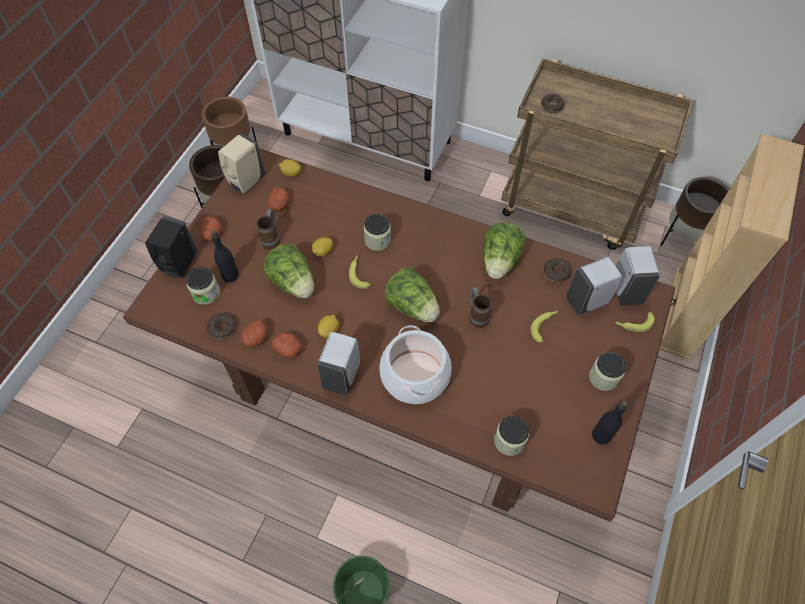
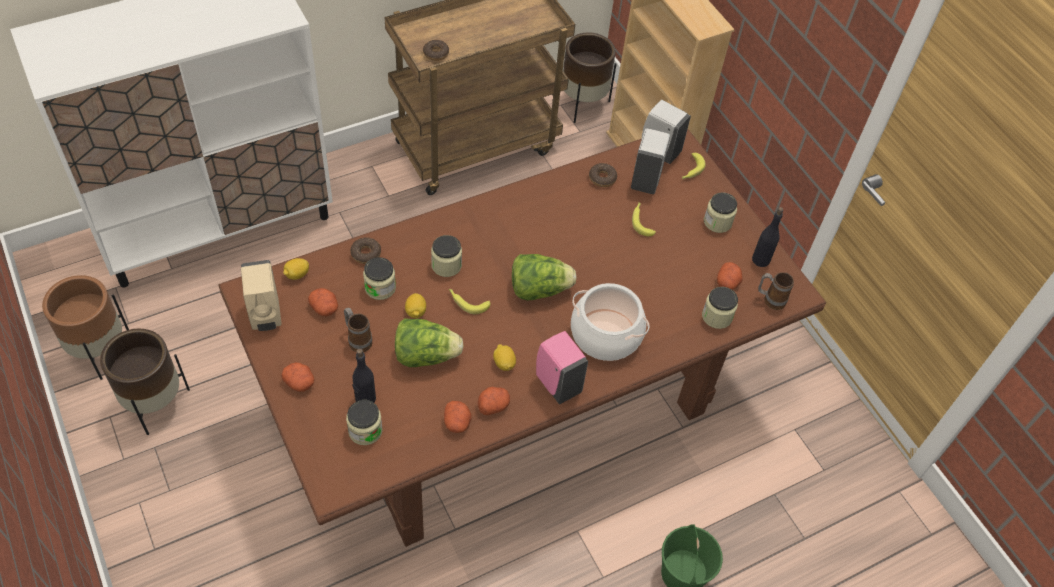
camera: 55 degrees left, 5 degrees down
(179, 265) = (307, 433): black soap dispenser -> none
(222, 328) = (419, 442): donut -> donut (366, 253)
(323, 220) = (380, 288): none -> jar
(342, 375) = (557, 383): white soap dispenser -> pink soap dispenser
(477, 315) = (590, 255): mug -> mug (770, 300)
(500, 261) = (555, 202): lettuce -> none
(550, 426) = (727, 283): none -> potato

